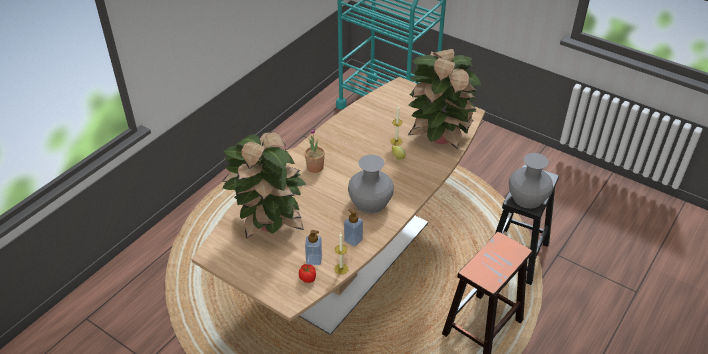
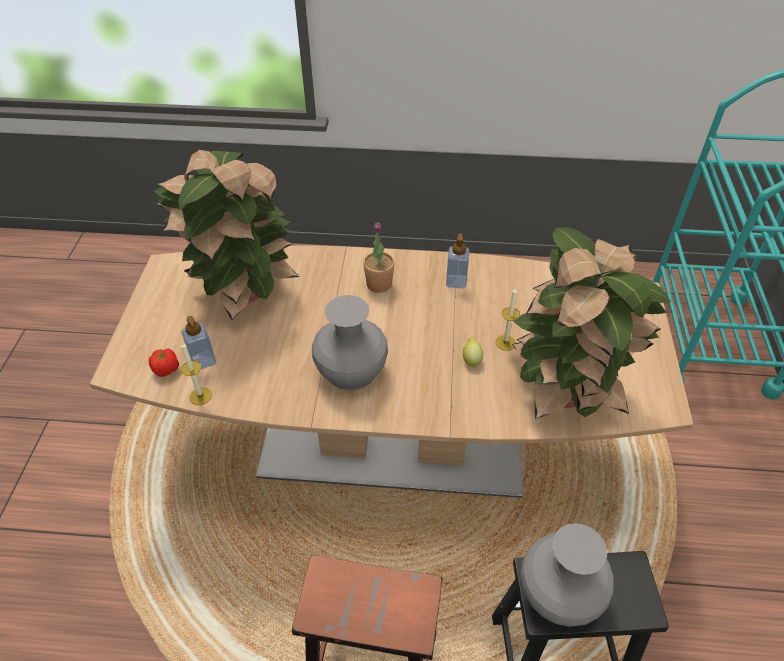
camera: 60 degrees right, 5 degrees up
(353, 240) = (263, 385): soap dispenser -> soap dispenser (456, 281)

